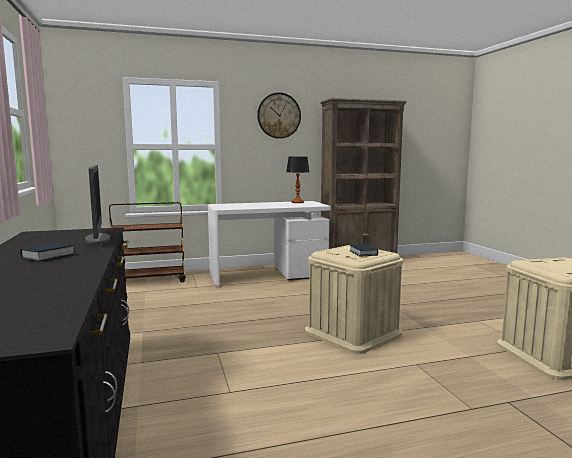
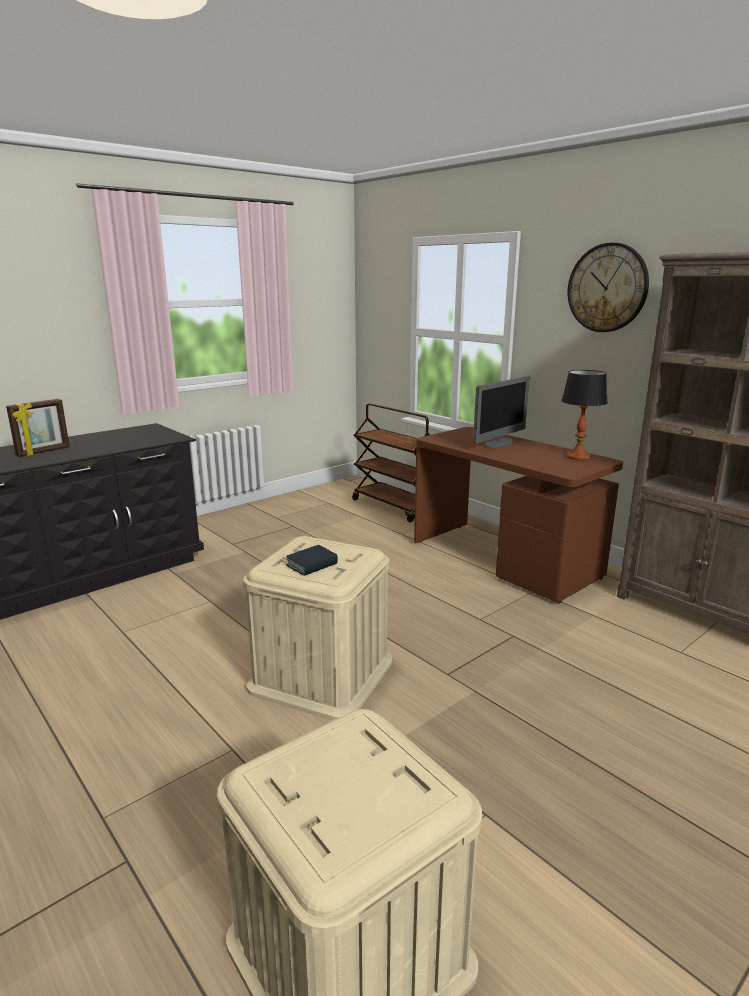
camera: 65 degrees right, 10 degrees up
(48, 256) = (44, 452): book -> picture frame
(97, 239) = (124, 446): monitor -> monitor (499, 443)
(268, 275) = (505, 560): white desk -> brown desk

